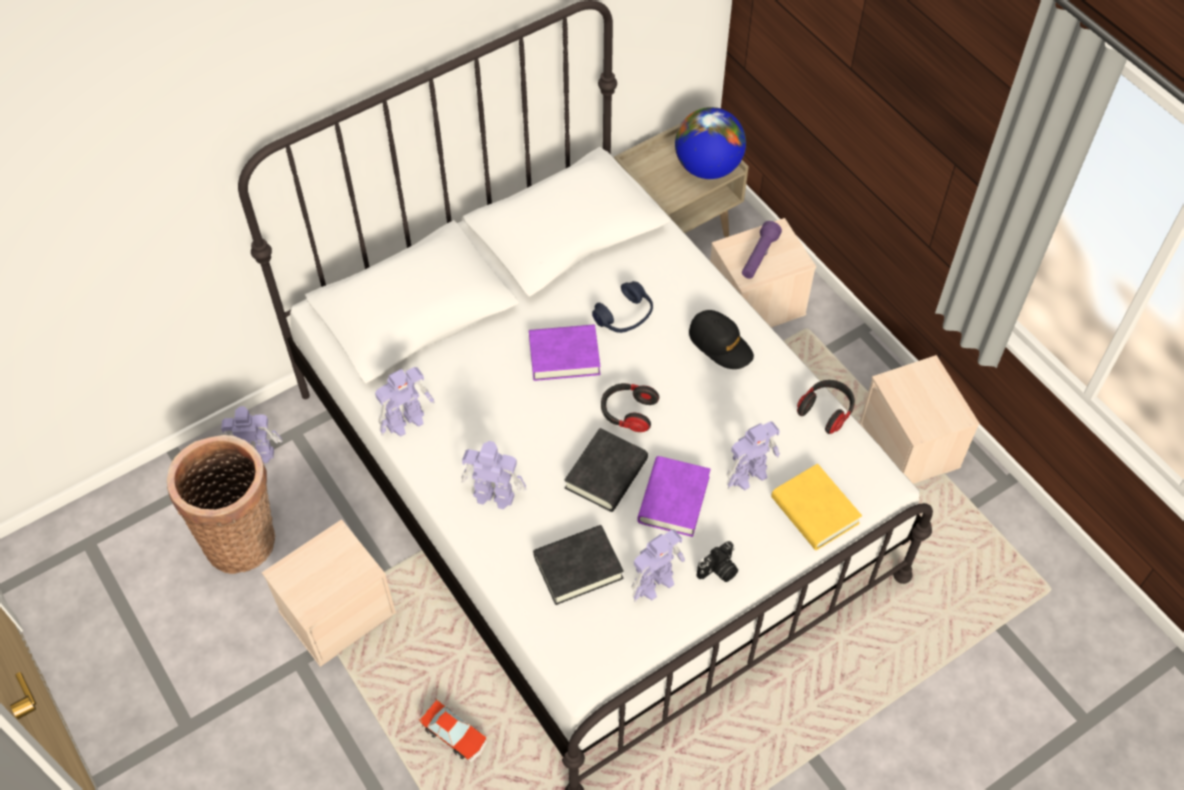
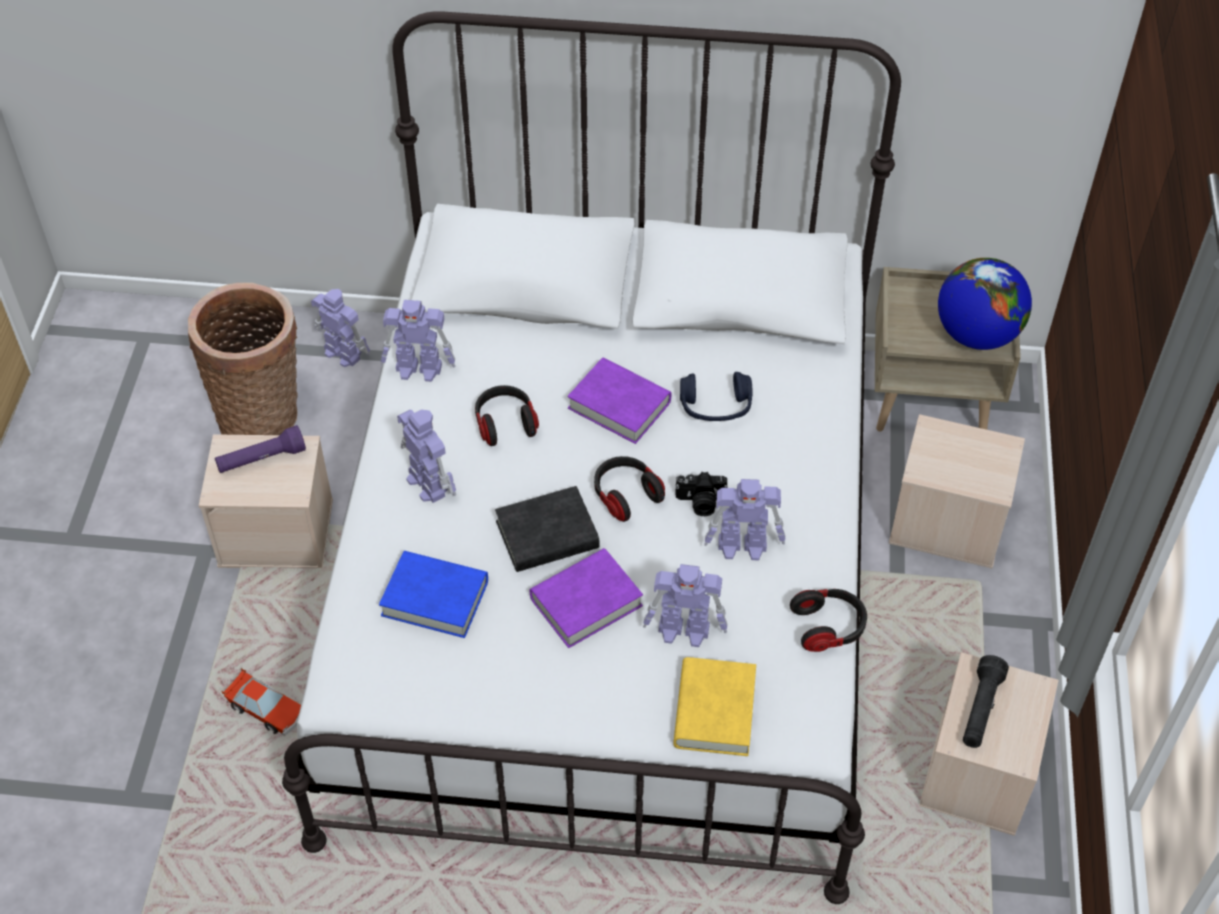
camera: 40 degrees right, 5 degrees down
(455, 735) = (266, 710): toy car -> toy car turned 45 degrees counterclockwise
(503, 418) = (505, 423): none -> headphones
(578, 567) = (435, 598): black book -> blue book
(655, 582) = (491, 662): toy robot -> toy robot (743, 546)
(719, 571) = (560, 696): camera -> camera (700, 503)
(720, 344) = (785, 493): black cap -> none
(759, 257) = (955, 458): purple flashlight -> purple flashlight (261, 459)
(914, 403) = (980, 709): none -> black flashlight

